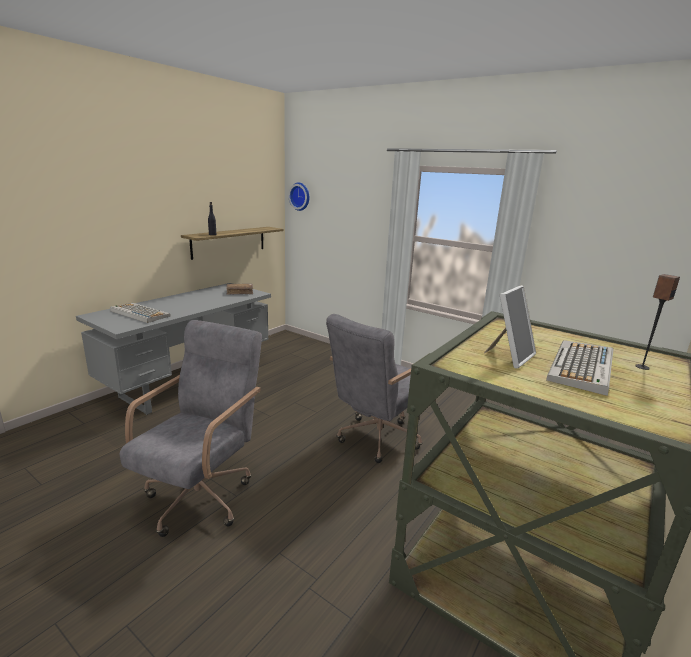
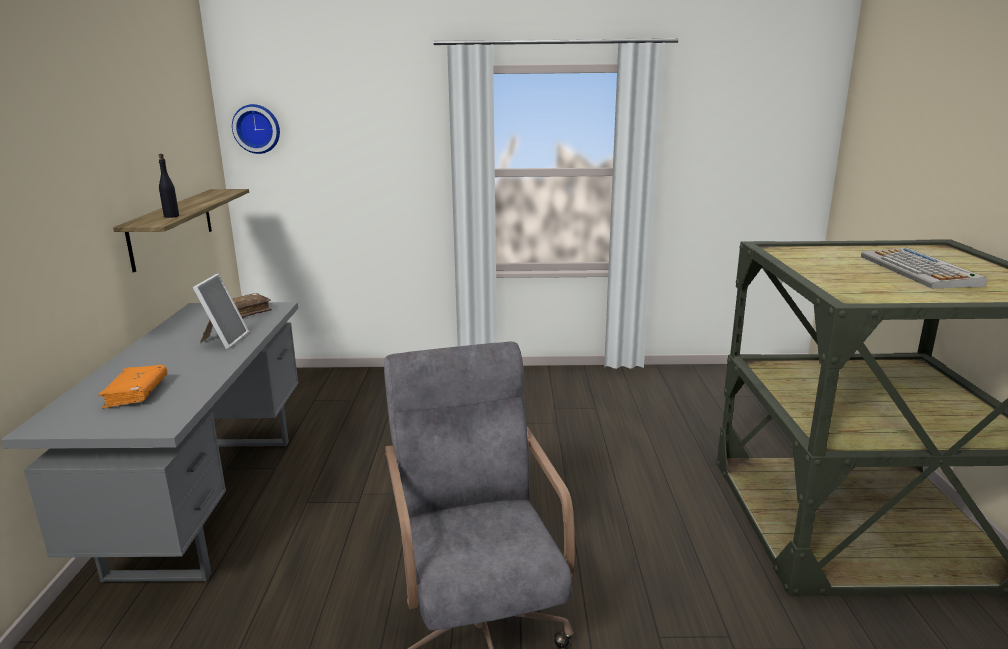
camera: 35 degrees left, 0 degrees up
(139, 313) = (136, 394): keyboard -> orange book
(375, 440) = (582, 463): grey office chair -> none
(509, 356) = (862, 278): picture frame -> picture frame (223, 340)
(642, 367) = (943, 259): speaker -> none

